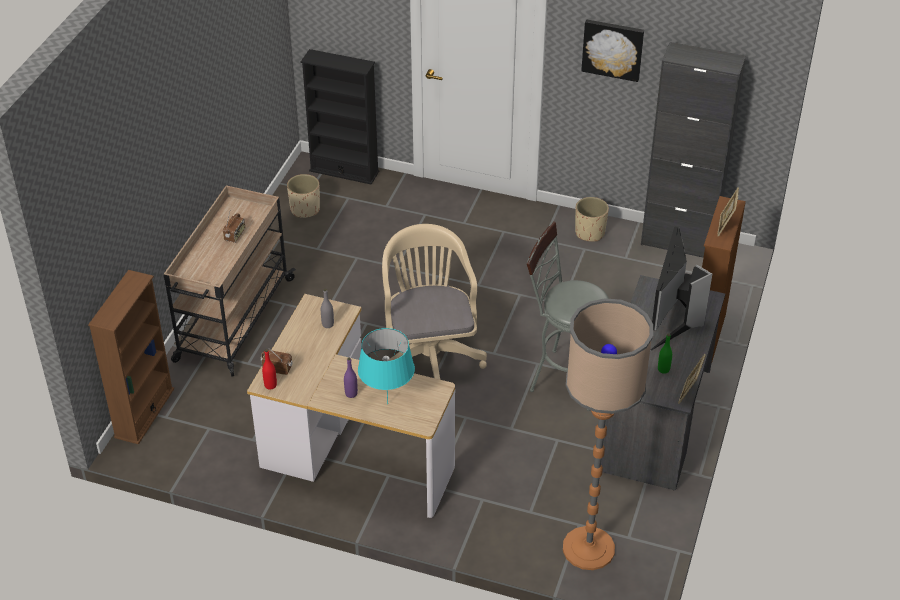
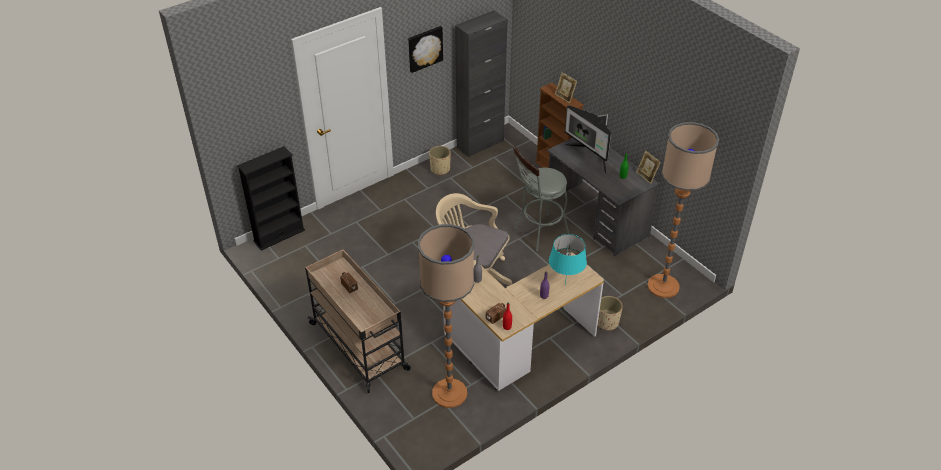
camera: 55 degrees left, 0 degrees up
(144, 413) = (400, 428): brown bookcase -> none
(224, 428) = (449, 393): none -> floor lamp
(305, 209) = (294, 268): beige planter -> beige planter (607, 322)

